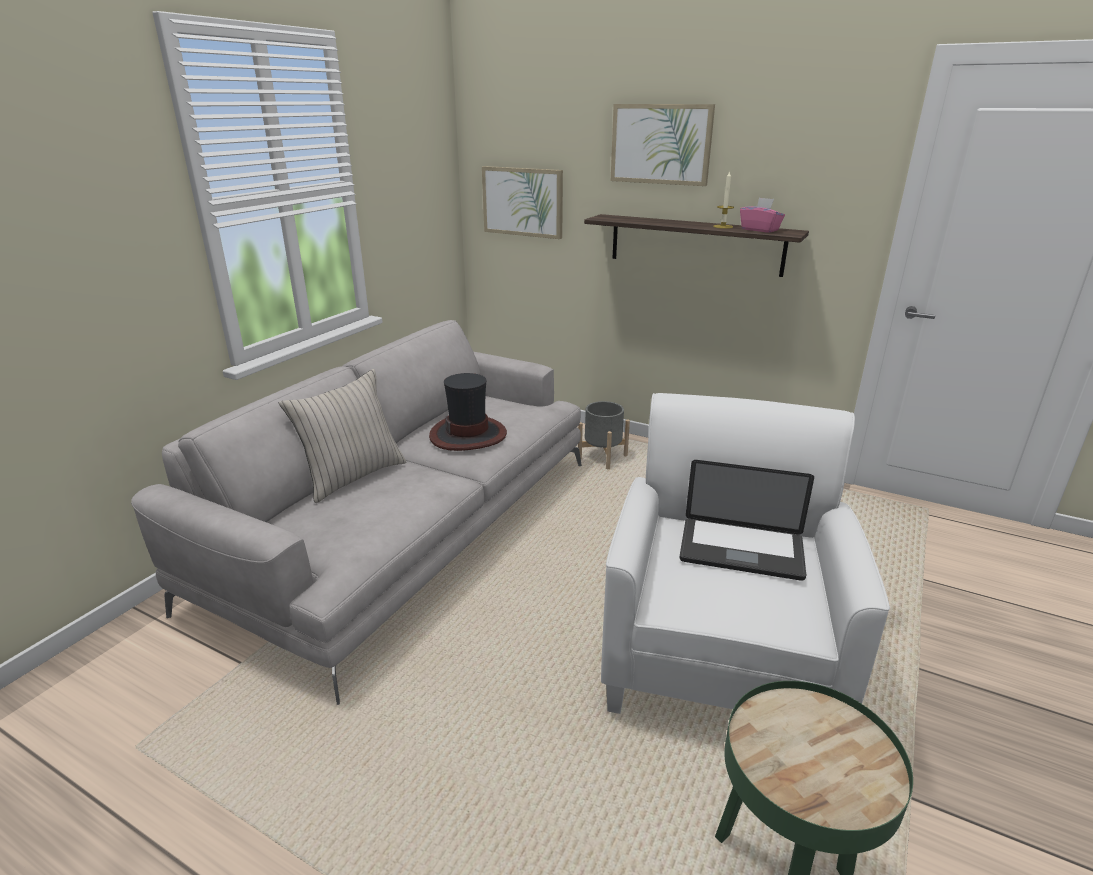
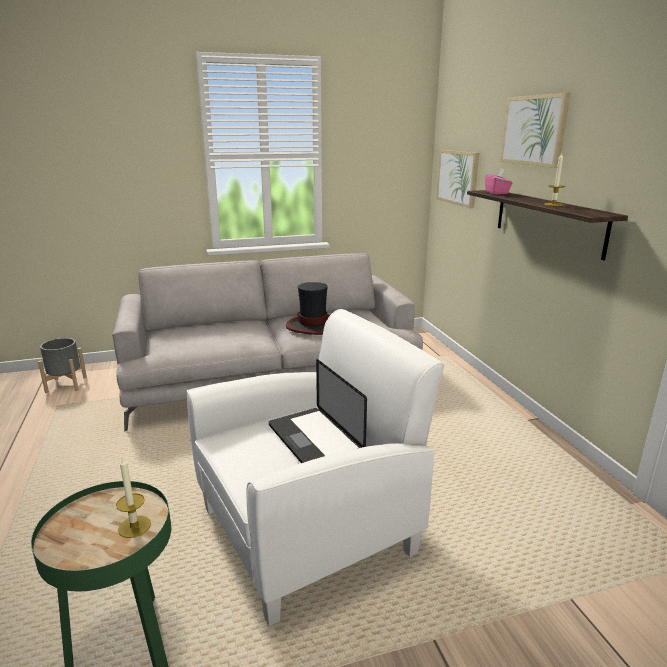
camera: 45 degrees right, 5 degrees down
(352, 476) = (225, 324): beige pillow -> none
(602, 457) = (445, 389): grey planter -> grey planter (66, 384)
(760, 230) = (577, 209): pink tissue box -> pink tissue box (497, 193)
(834, 729) = (134, 526): none -> candle

